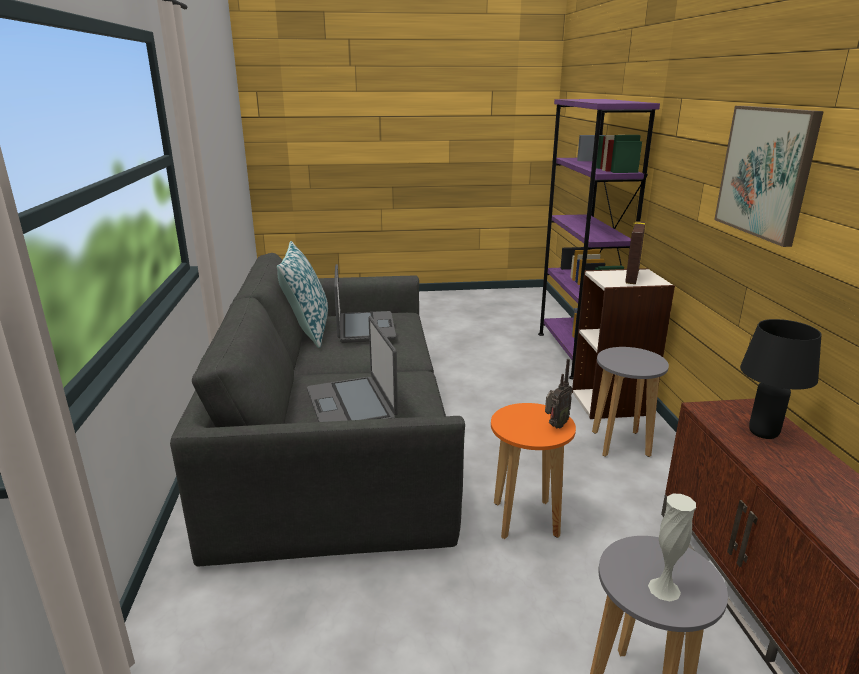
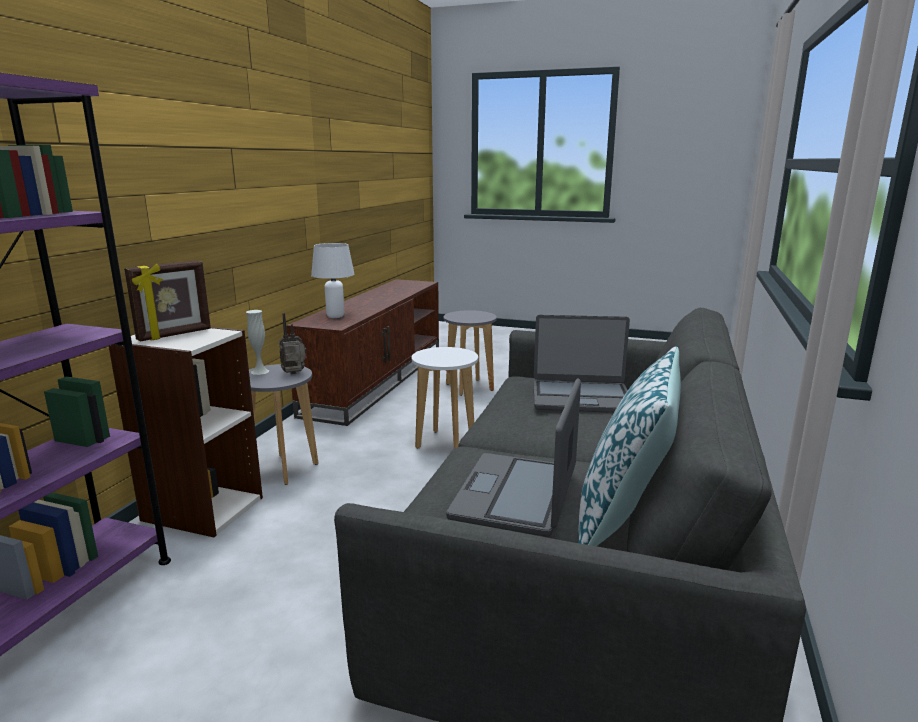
camera: 155 degrees left, 5 degrees down
(352, 405) = (581, 398): laptop -> laptop turned 90 degrees clockwise
(525, 520) = (445, 442): orange stool -> white stool
(555, 426) = (432, 352): radio -> radio (295, 374)
(664, 589) = (474, 314): white vase -> white vase (260, 371)
(764, 433) = (335, 316): black table lamp -> white table lamp
(766, 172) = (222, 164): picture -> none

